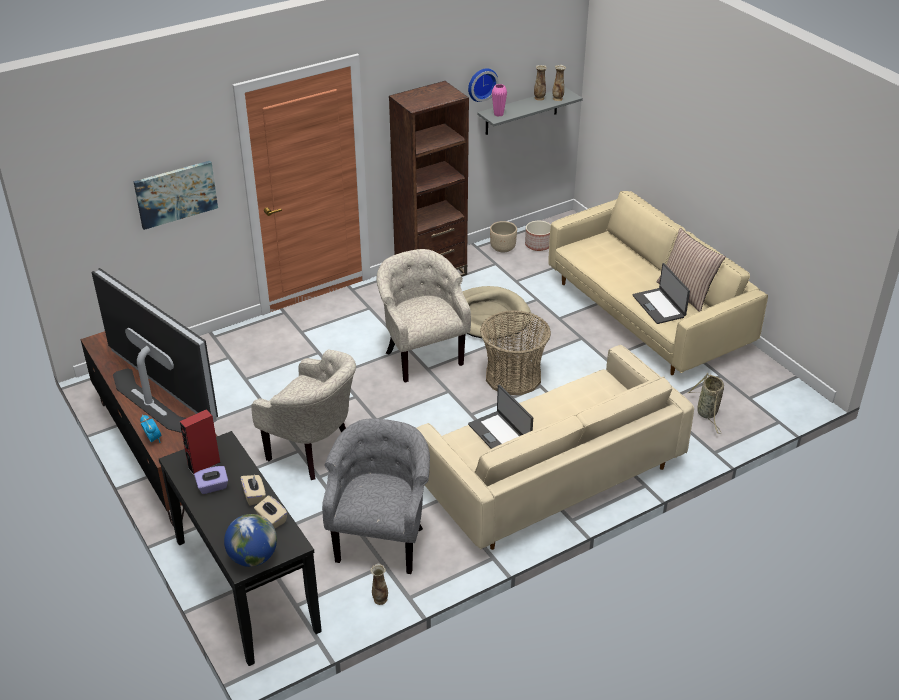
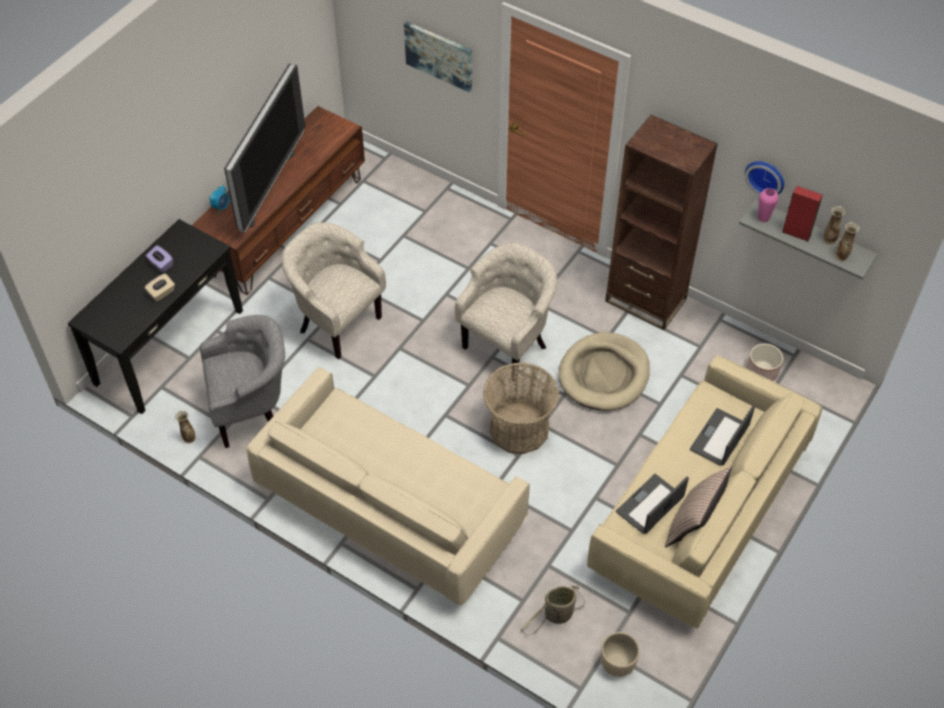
camera: 65 degrees right, 15 degrees up
(204, 465) = (182, 248): red speaker -> red speaker (796, 233)
(253, 557) = (96, 322): globe -> none
(271, 519) = (140, 315): beige tissue box -> none
(314, 452) = (336, 323): beige armchair -> beige armchair turned 120 degrees clockwise
(500, 434) = (368, 436): laptop -> laptop (720, 438)
(503, 248) = (733, 342): beige planter -> beige planter (617, 663)

